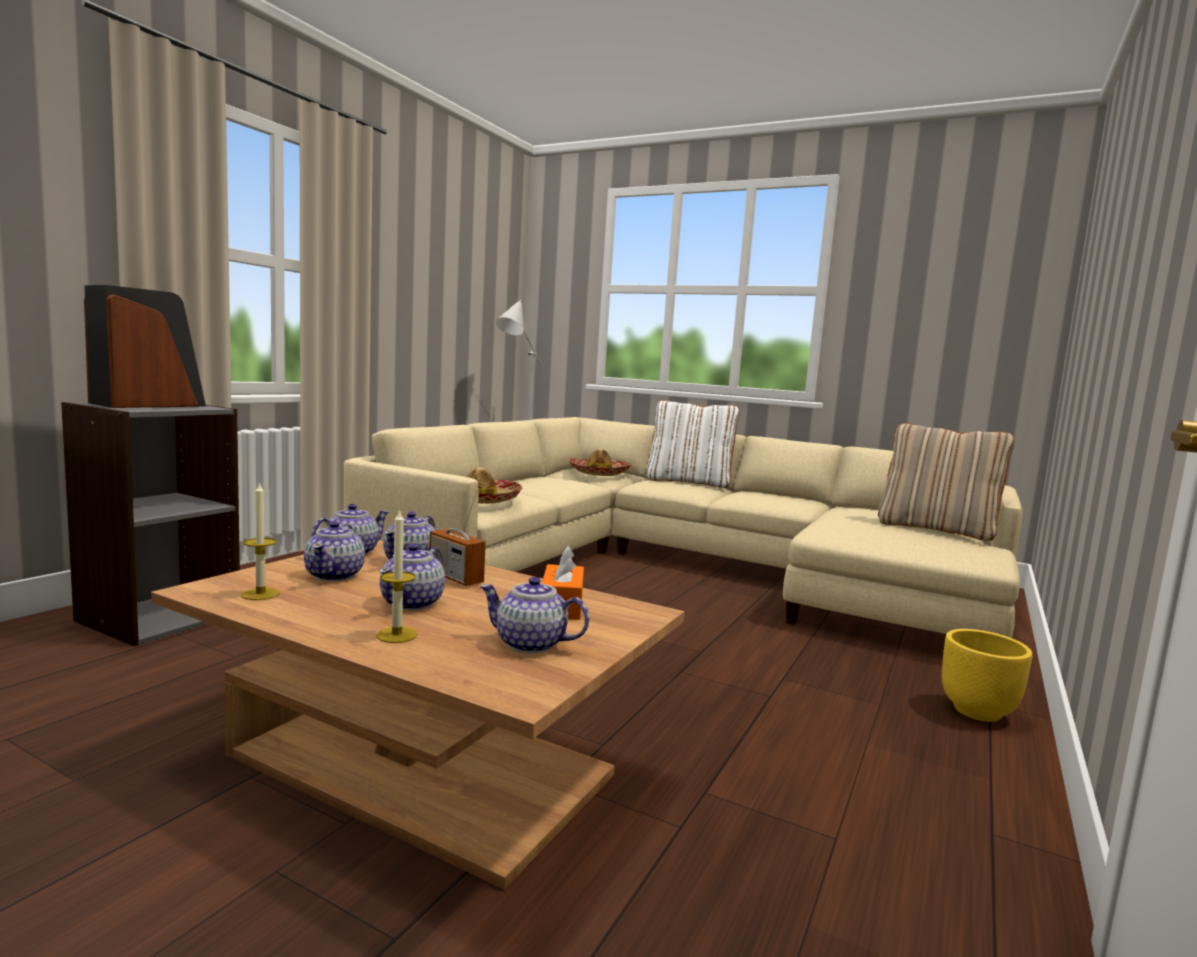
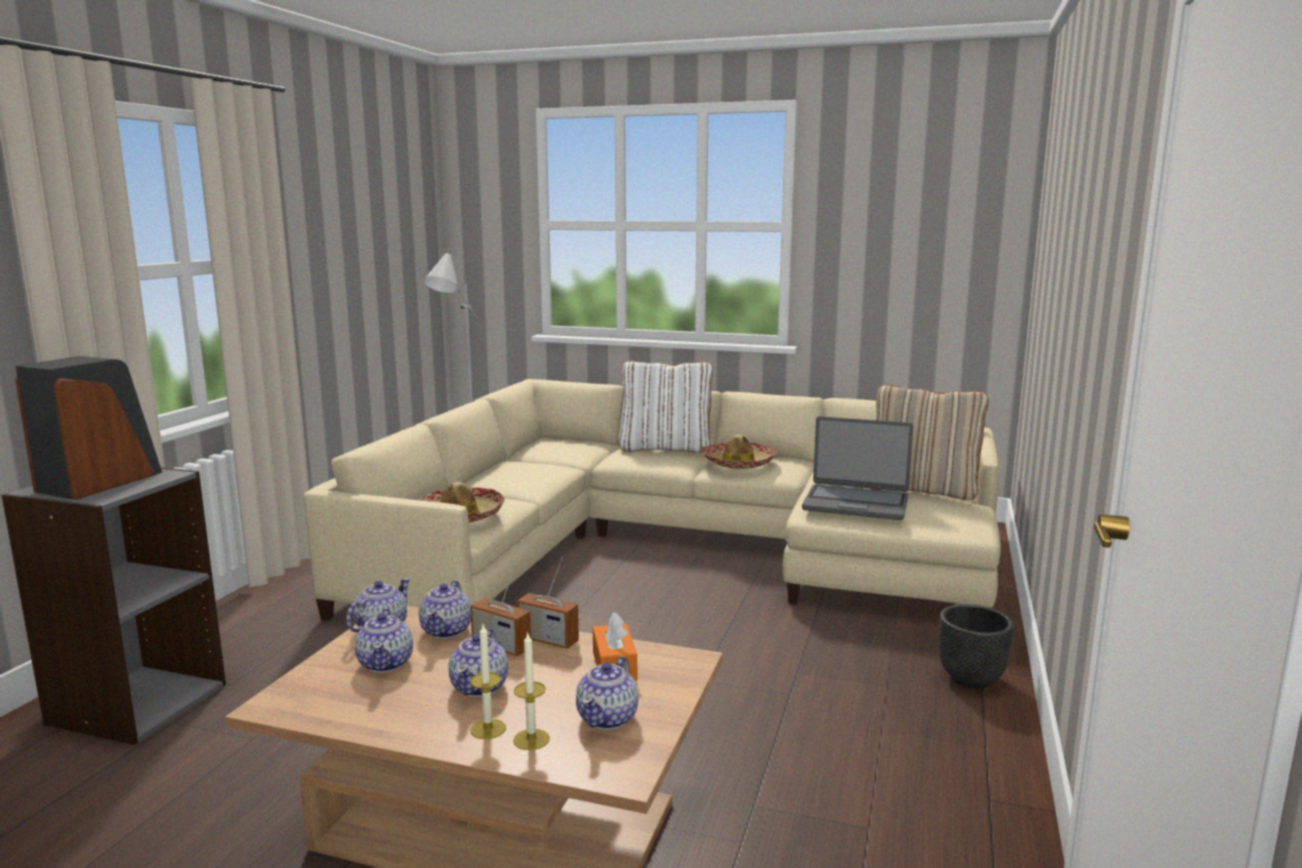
camera: 10 degrees left, 5 degrees up
(260, 594) = (332, 701): candle -> candle (531, 739)
(505, 579) = (548, 640): none -> radio
(531, 644) = (608, 718): teapot -> teapot turned 75 degrees counterclockwise
(599, 473) = (566, 448): hat -> hat (738, 463)
(864, 530) = (856, 503): none -> laptop
(976, 711) = (969, 679): yellow planter -> black planter

